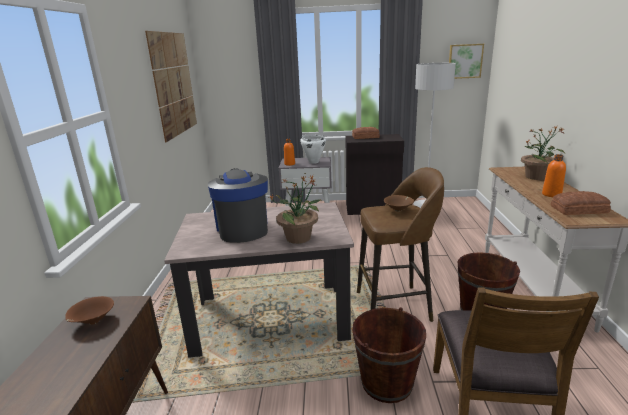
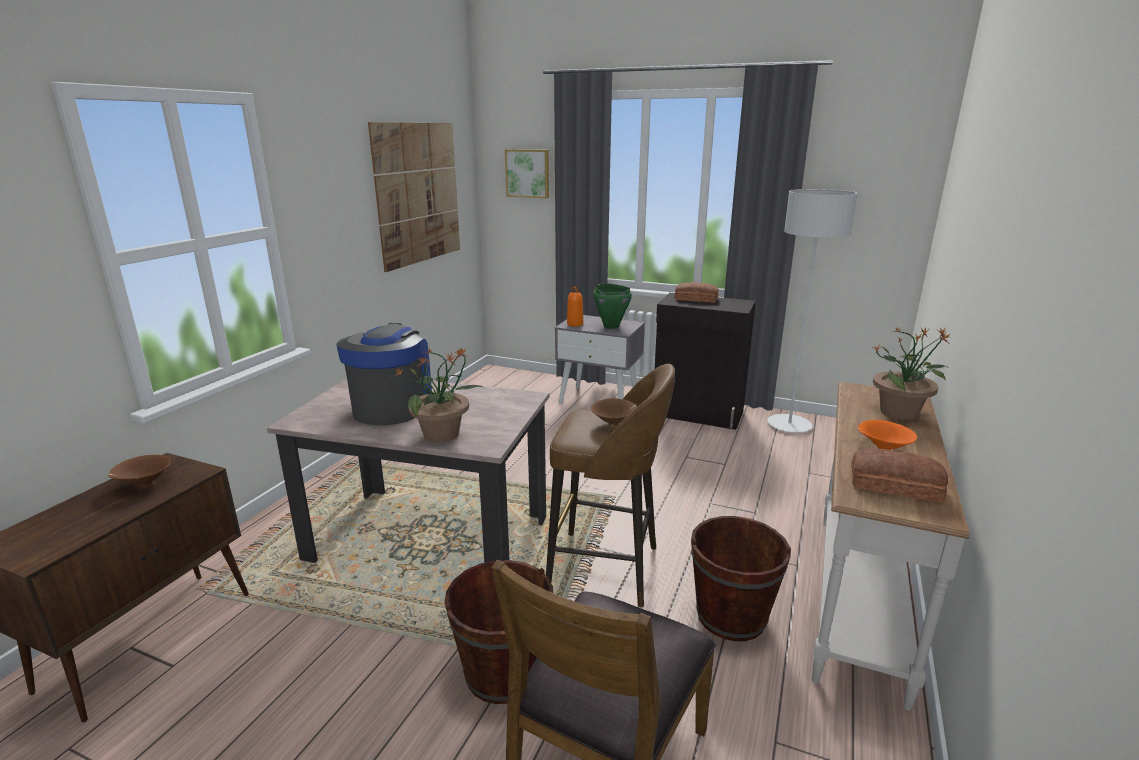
camera: 20 degrees right, 0 degrees up
(313, 162) = (611, 326): white cooking pot -> green cooking pot
(464, 61) = (889, 190): picture -> picture (528, 173)
(551, 194) = (882, 448): orange bottle -> orange bowl

